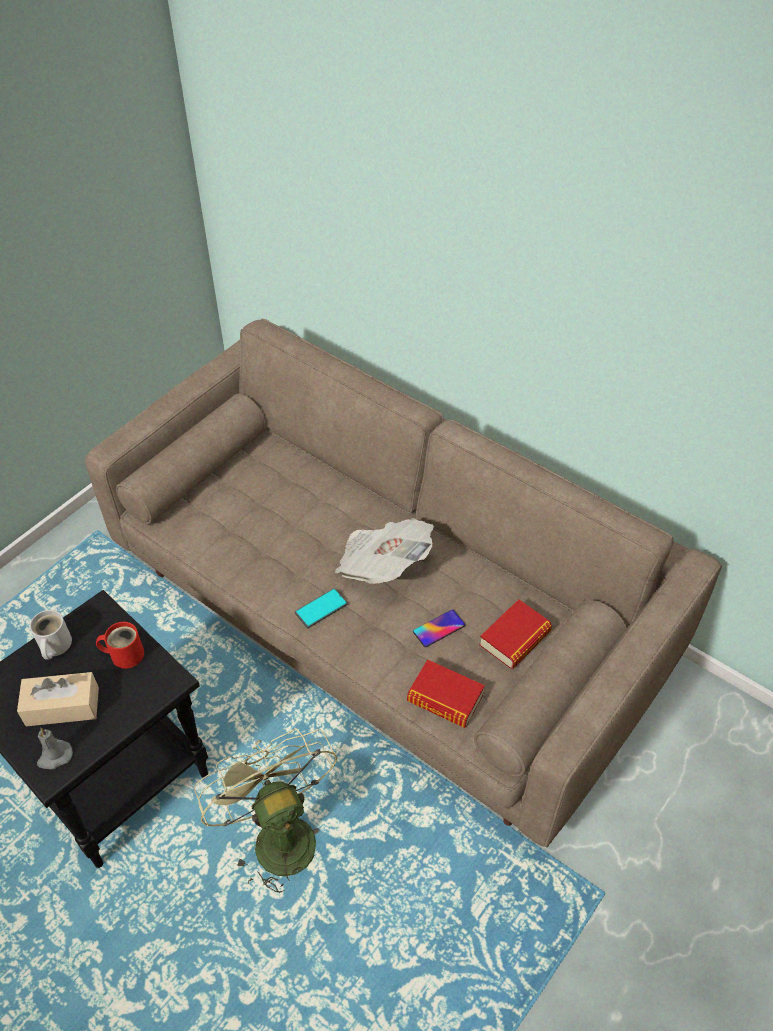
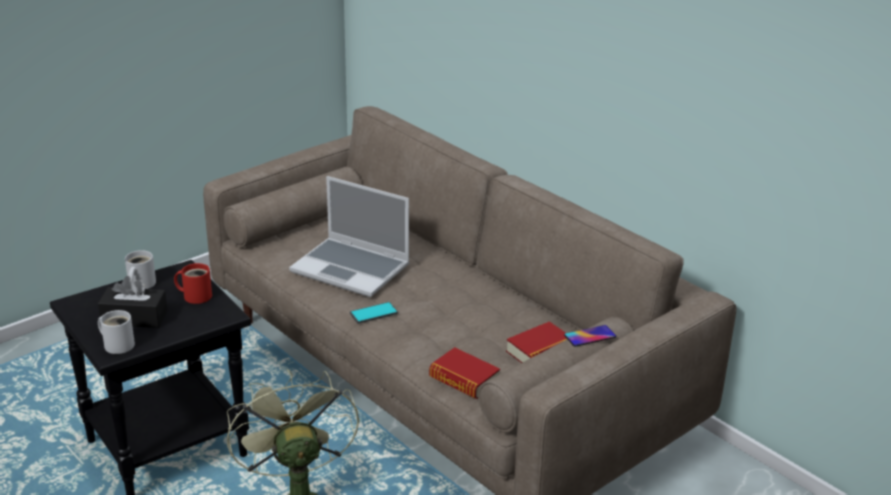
camera: 10 degrees right, 20 degrees down
(54, 756) = (118, 344): grey candle -> white mug
(62, 706) = (134, 318): beige tissue box -> black tissue box
(279, 539) = (352, 269): none -> laptop
(383, 565) = (437, 294): newspaper -> none
(439, 628) = (473, 337): phone -> phone (590, 336)

